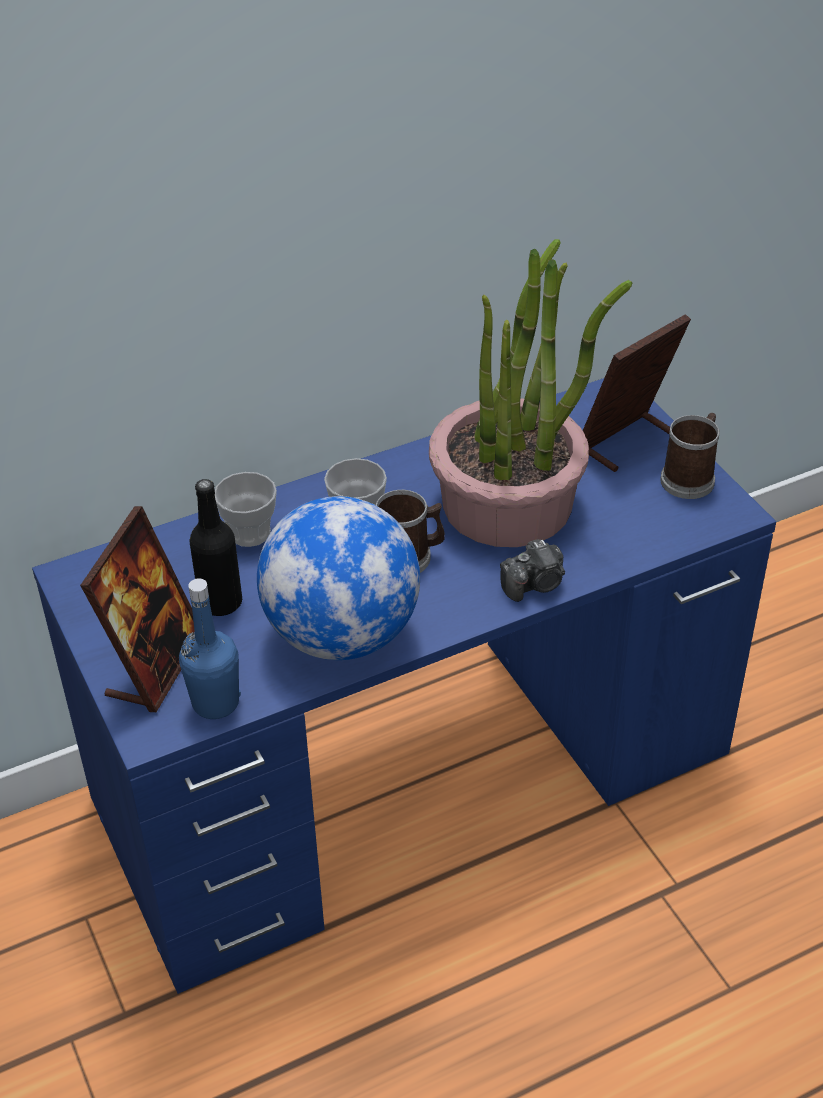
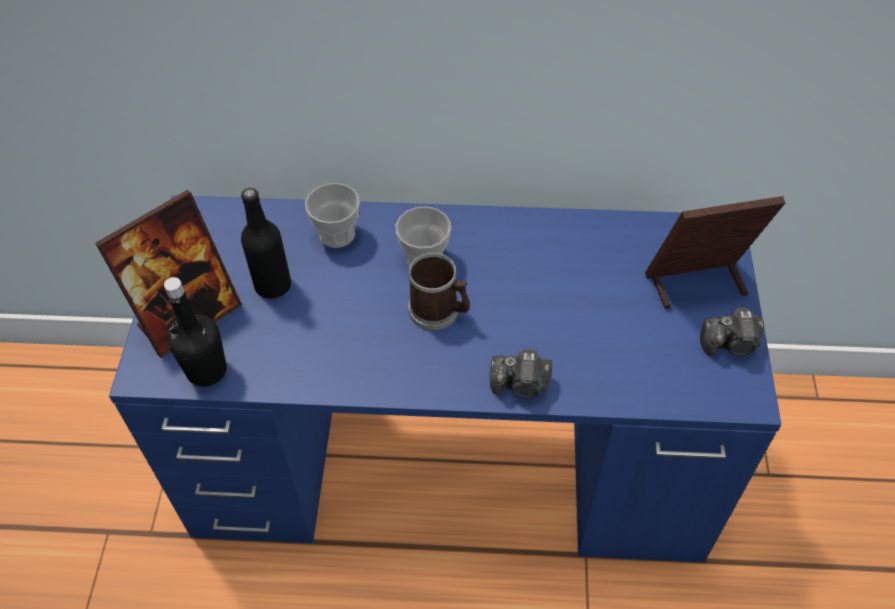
camera: 30 degrees right, 10 degrees up
(215, 702) = (207, 370): blue bottle -> black bottle
(342, 634) = (339, 357): globe -> none
(509, 503) = (554, 298): potted plant -> none
(690, 477) = (731, 344): mug -> camera

